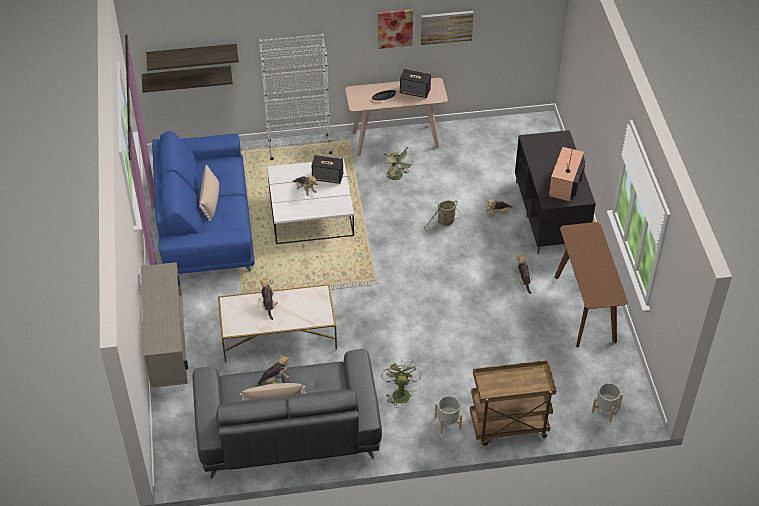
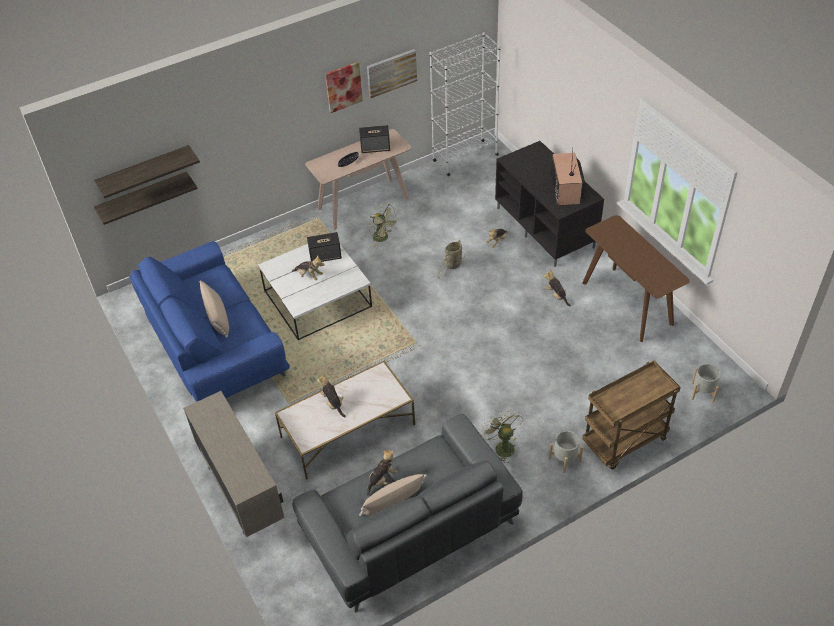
camera: 20 degrees left, 0 degrees up
(299, 147) = (272, 239): white bookcase -> white bookcase (465, 158)

